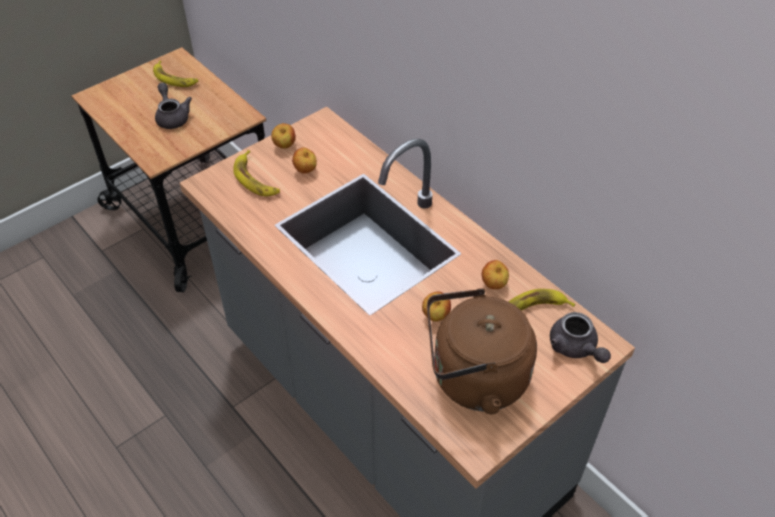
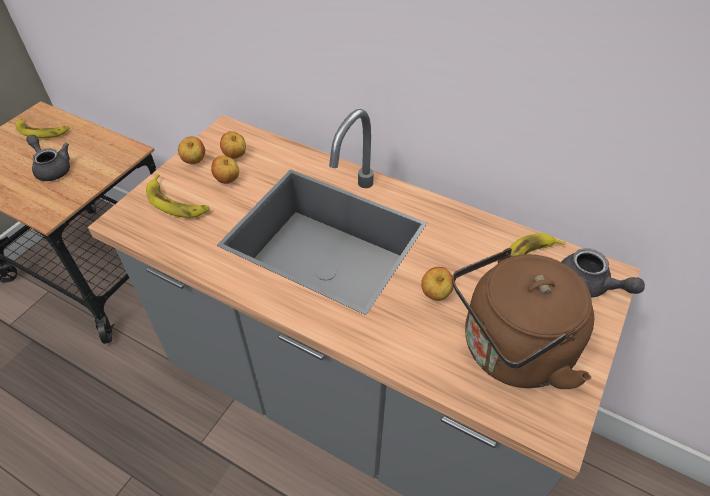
camera: 20 degrees left, 0 degrees up
(494, 285) = (475, 245): apple -> apple (235, 156)

